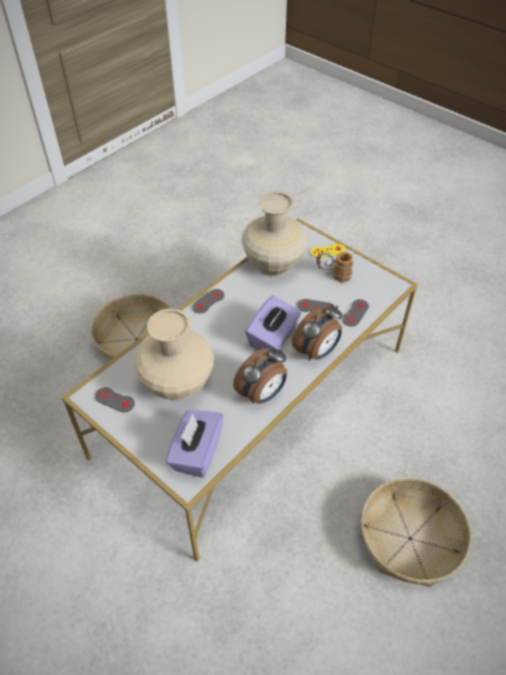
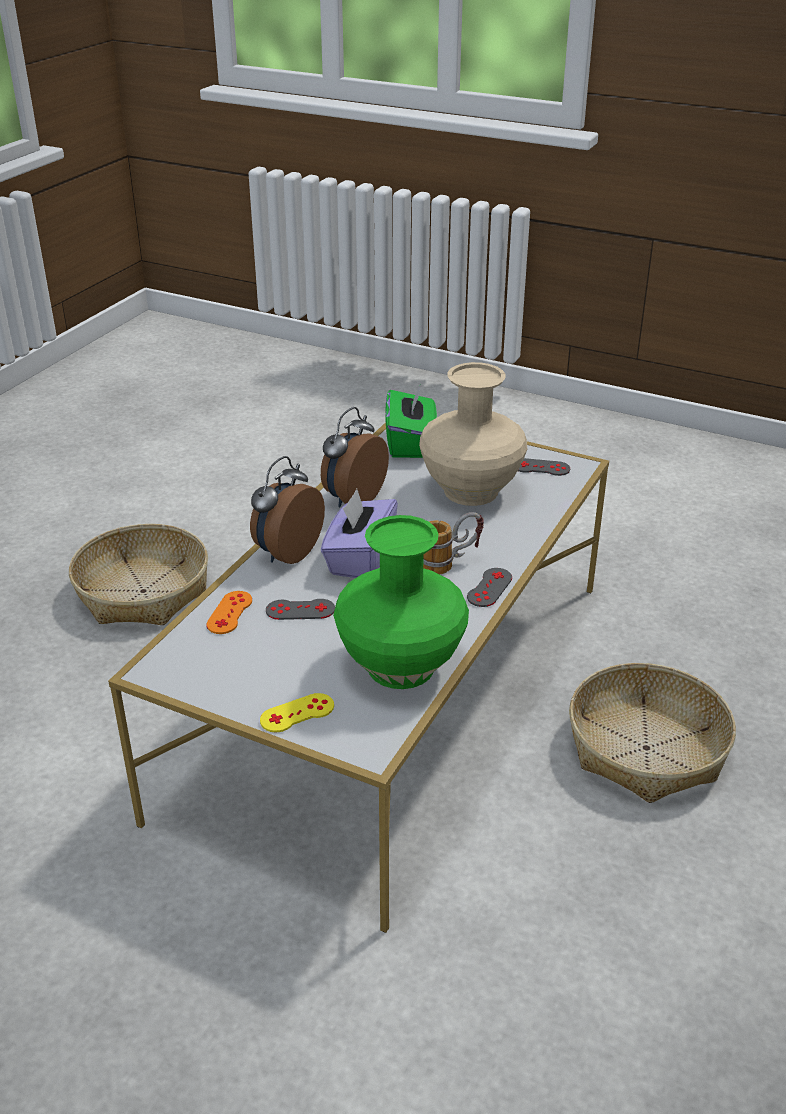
camera: 165 degrees right, 15 degrees down
(196, 453) = (410, 443): purple tissue box -> green tissue box
(274, 265) = (399, 666): beige vase -> green vase
(333, 276) = (278, 666): mug -> mug (450, 563)
(355, 313) = (229, 613): grey game controller -> orange game controller

